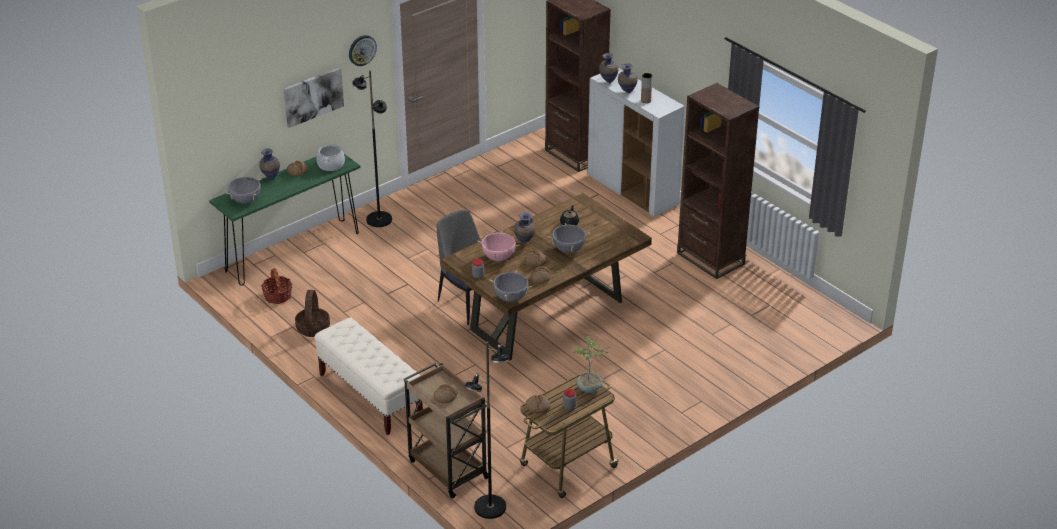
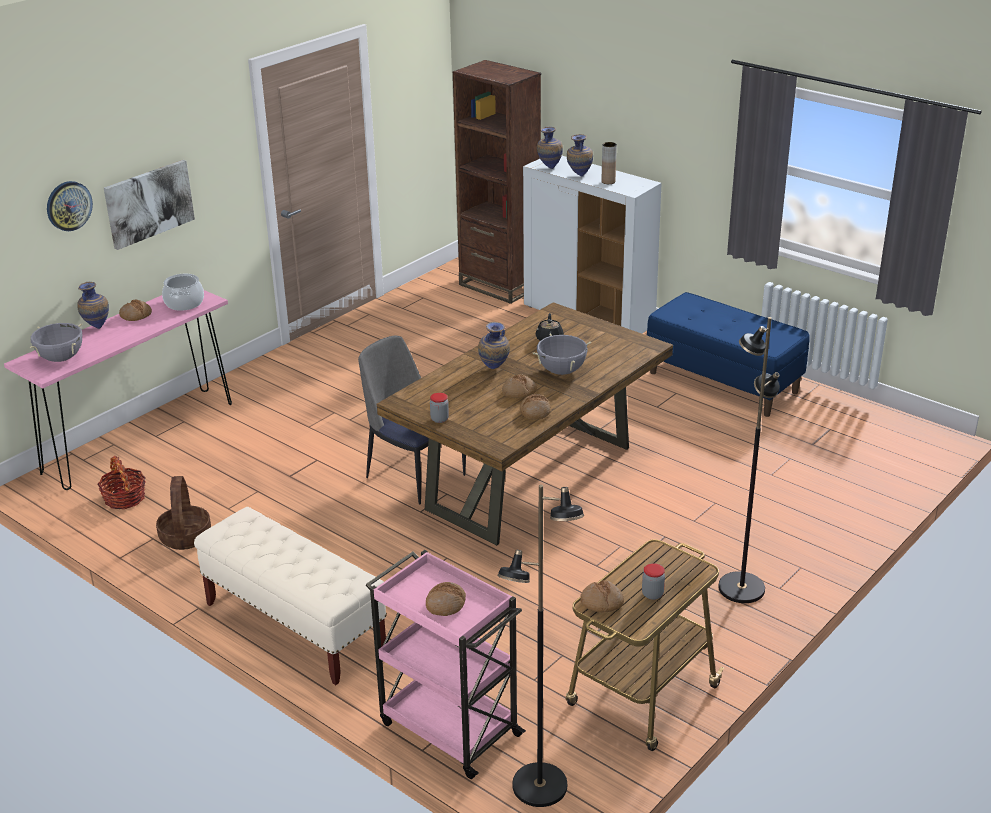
camera: 10 degrees left, 5 degrees down
(292, 252) = (139, 437): green console table -> pink console table
(362, 50) = (213, 135): wall clock -> wall clock (68, 205)
(378, 219) = (257, 384): black floor lamp -> black floor lamp (740, 588)
(447, 468) = (448, 727): brown cart -> pink cart
(498, 258) = (463, 392): pink cooking pot -> none
(511, 298) = (500, 443): grey cooking pot -> none
(589, 388) = (673, 562): potted plant -> none
(710, 258) = (723, 382): brown bookcase -> blue bench

